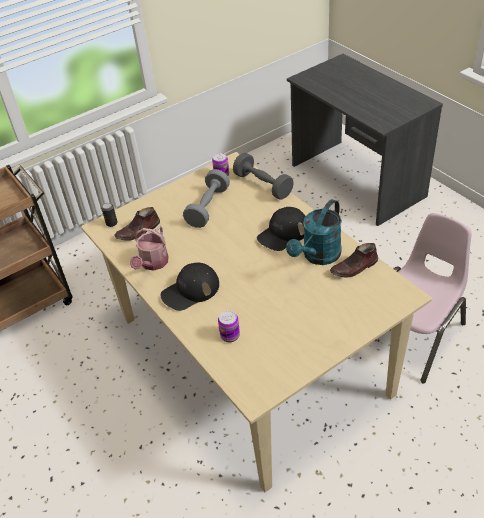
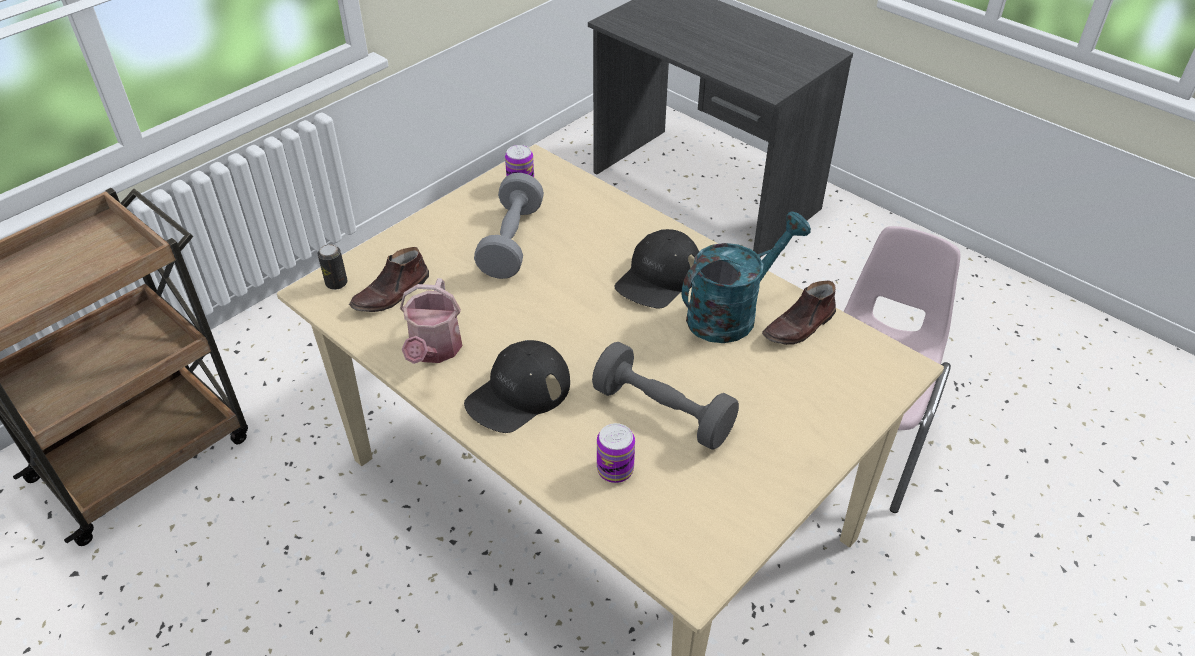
camera: 15 degrees left, 0 degrees up
(263, 185) = (599, 197): grey dumbbell -> grey dumbbell (663, 412)
(318, 256) = (731, 313): turquoise watering can -> turquoise watering can turned 150 degrees counterclockwise

